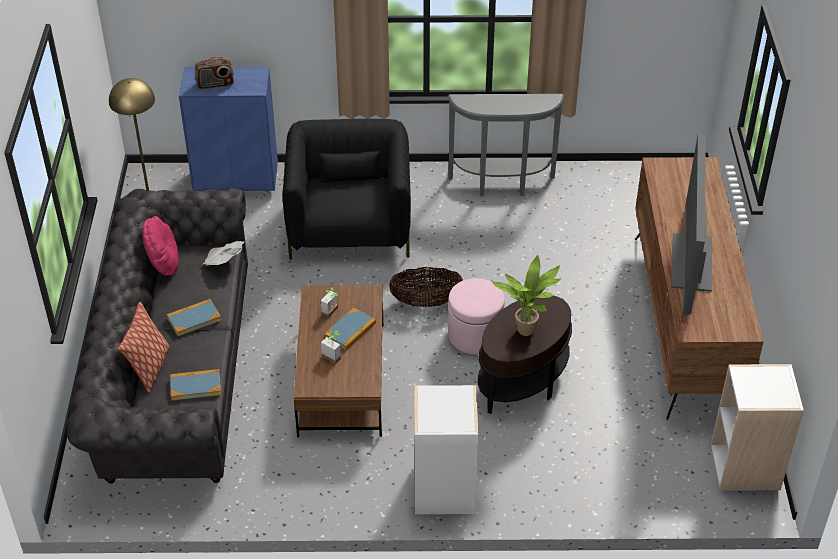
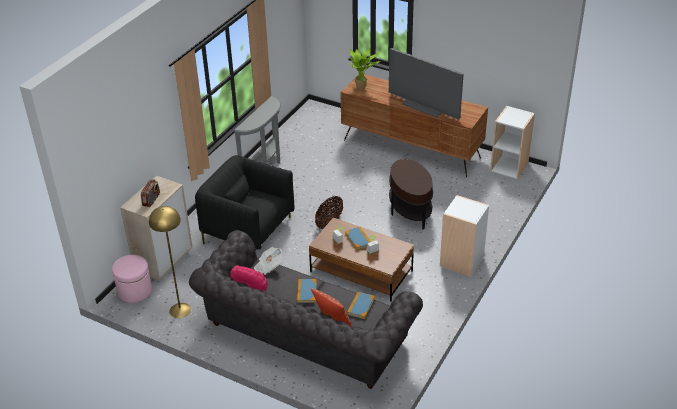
camera: 60 degrees left, 5 degrees down
(237, 180) = (164, 260): blue cabinet -> beige cabinet
(475, 335) = (367, 215): pink ottoman -> pink ottoman (135, 291)
(527, 333) = (415, 177): potted plant -> potted plant (362, 88)

